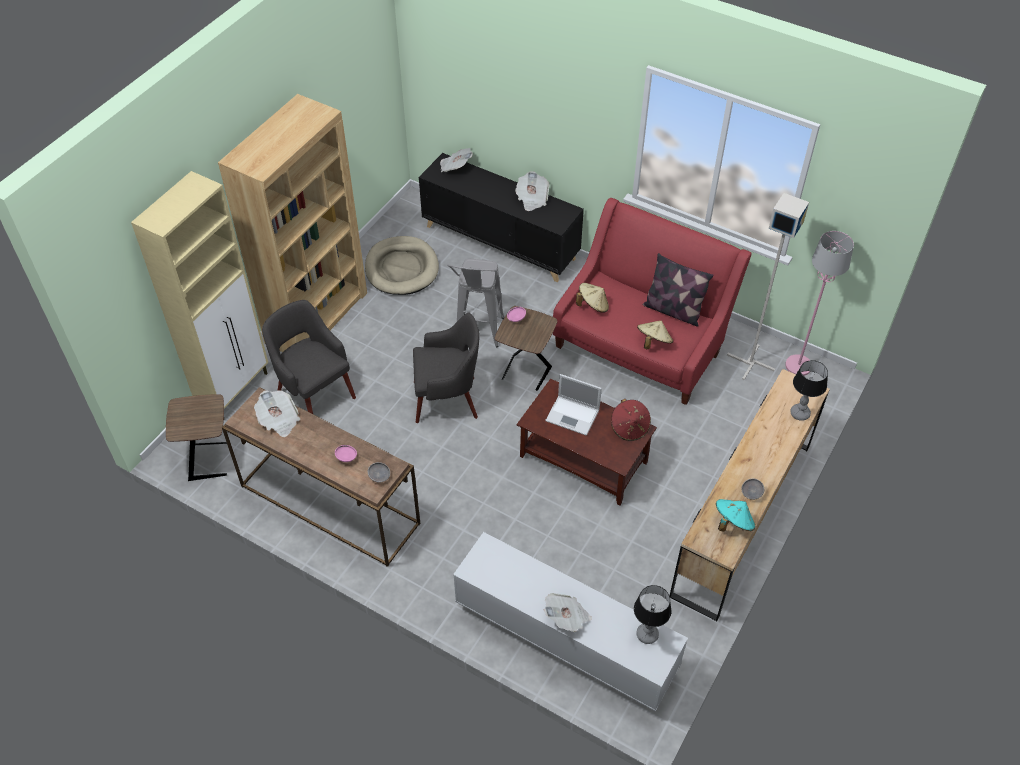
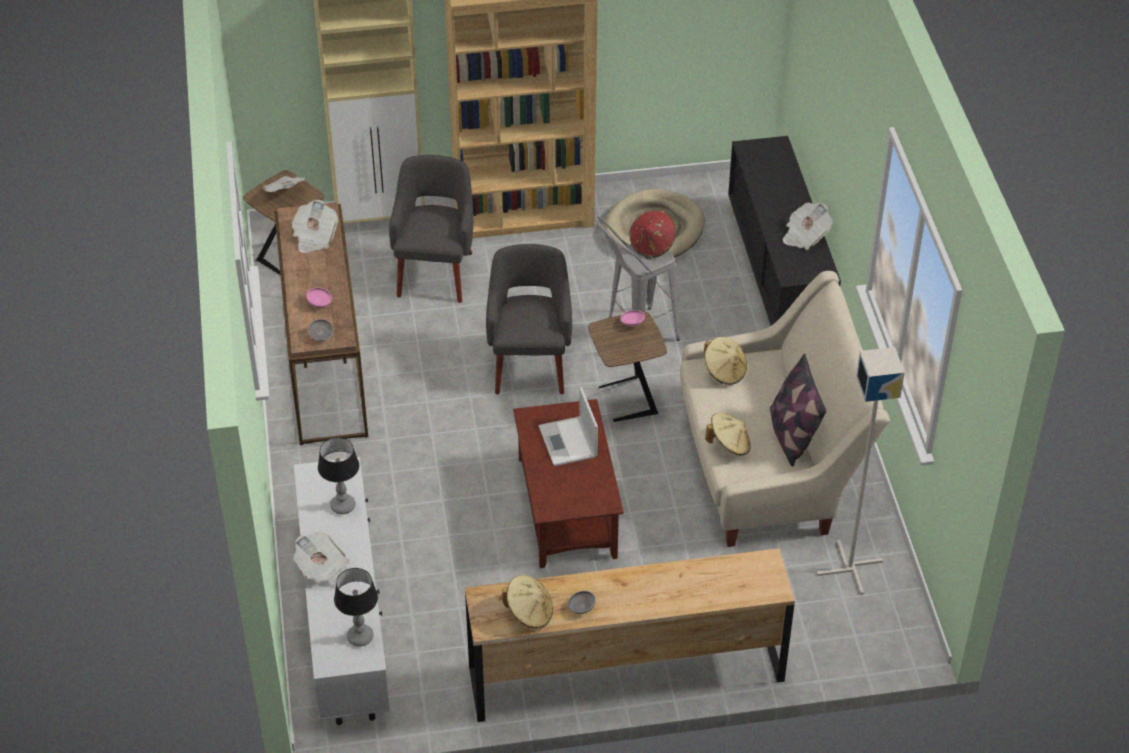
camera: 50 degrees right, 5 degrees down
(447, 399) = (530, 364): grey armchair -> grey armchair turned 135 degrees counterclockwise
(455, 167) = (779, 156): newspaper -> newspaper (284, 192)
(629, 427) = (599, 492): red hat -> red hat (652, 245)
(641, 344) = (769, 464): red sofa -> beige sofa
(732, 522) = (529, 612): turquoise hat -> beige hat
(798, 366) = (894, 611): pink floor lamp -> none
(799, 413) = (730, 593): table lamp -> table lamp (342, 506)

